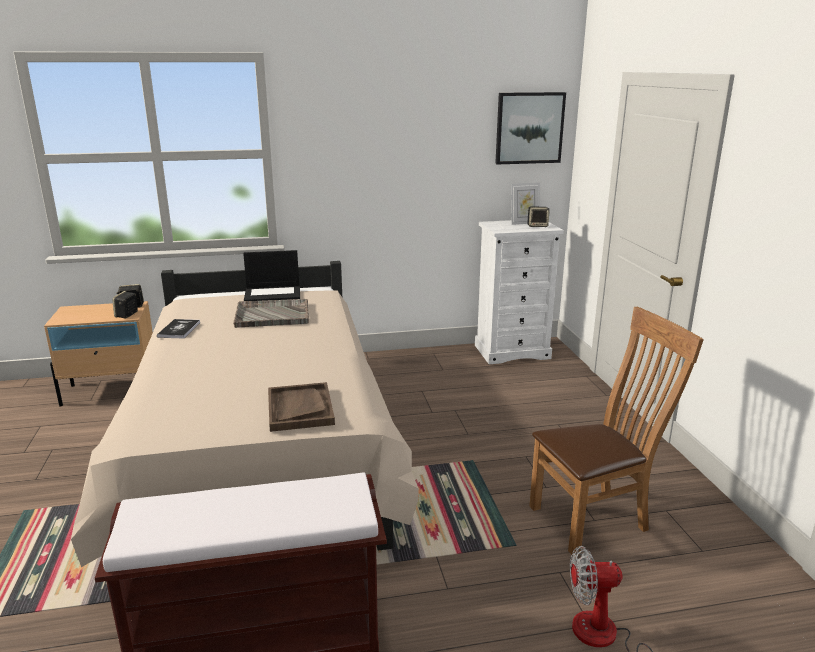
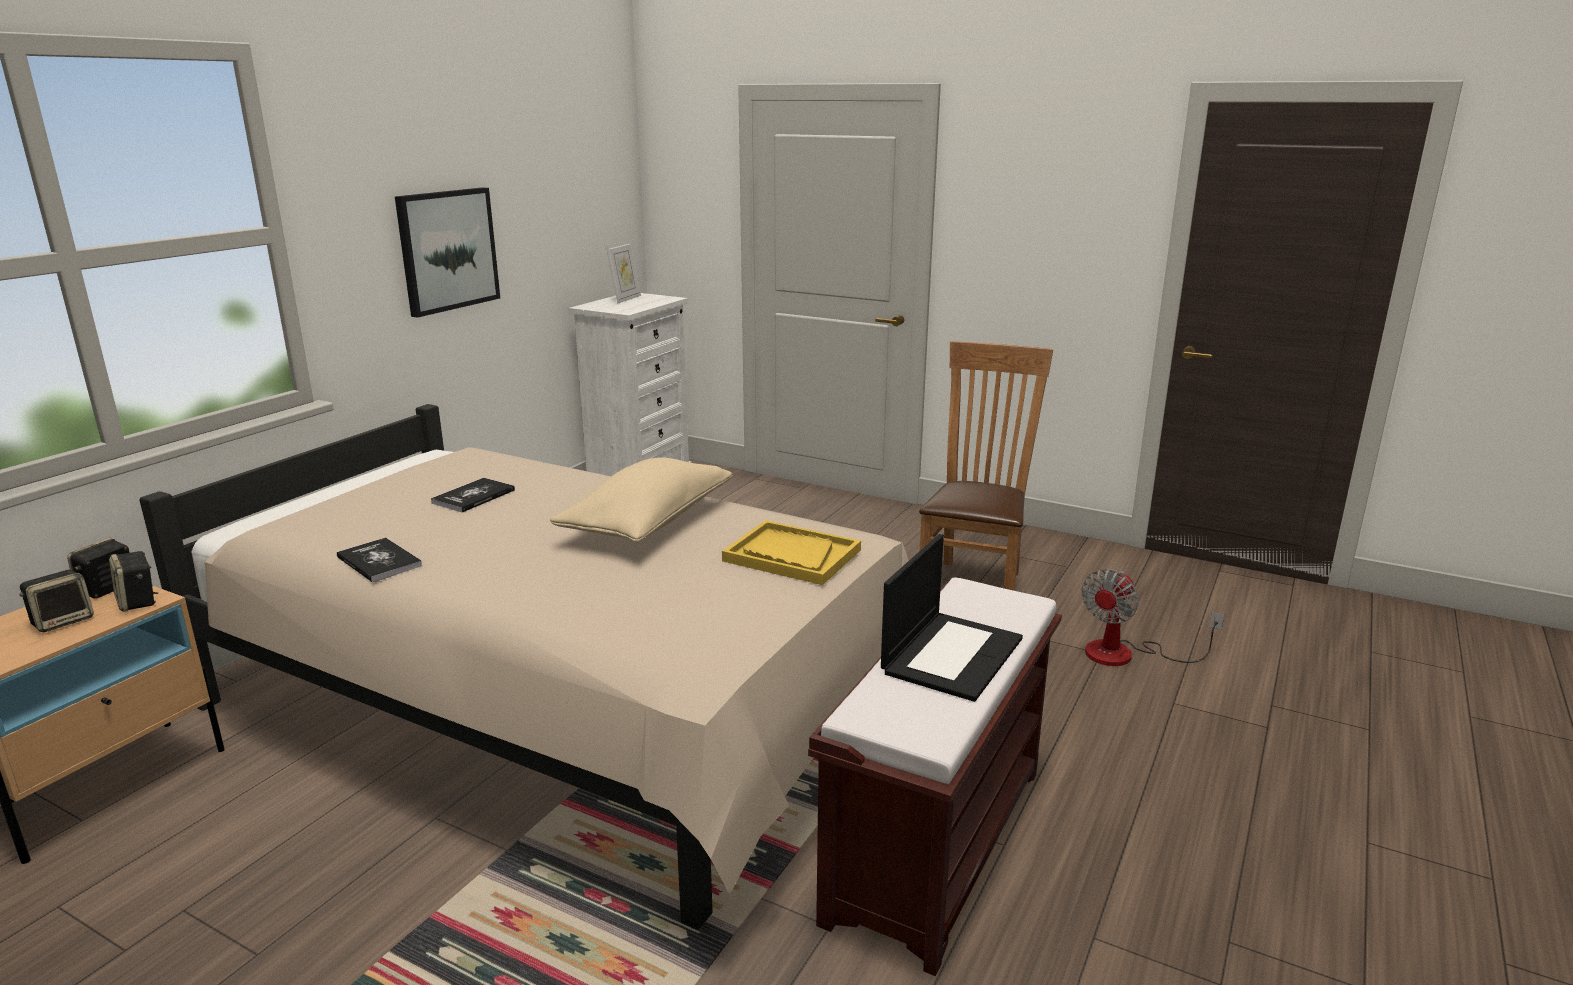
camera: 50 degrees left, 0 degrees up
(271, 315) = (473, 496): grey tray -> book
(273, 293) = (396, 476): laptop -> laptop (951, 654)
(294, 359) = (648, 522): none -> beige pillow
(300, 408) = (791, 556): brown tray -> yellow tray
(529, 128) = (599, 165): picture -> picture (447, 250)
(537, 226) = (649, 299): speaker -> speaker (63, 621)

